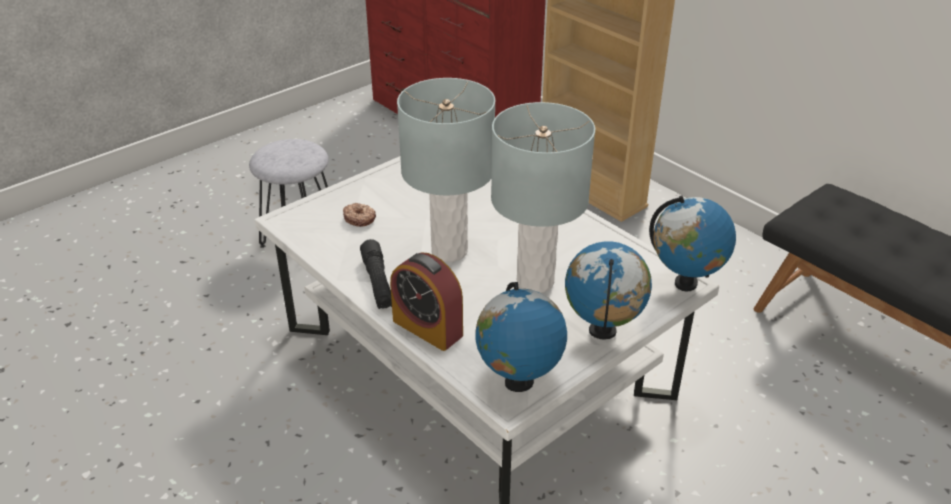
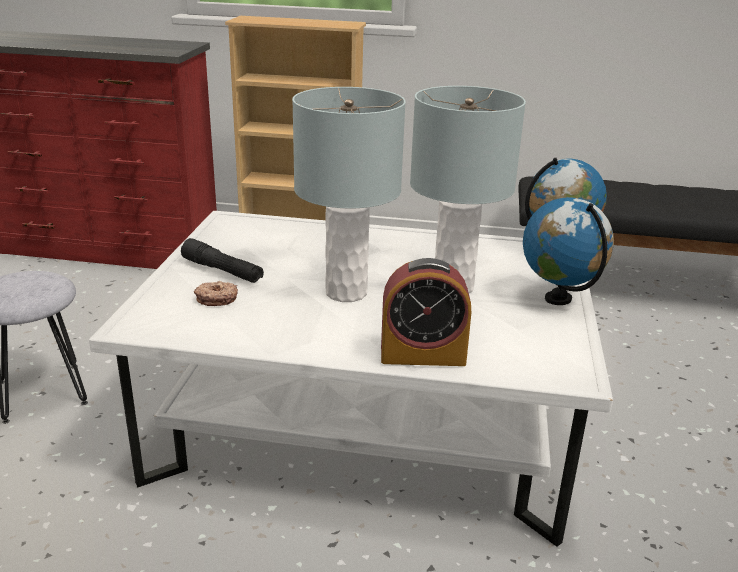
camera: 40 degrees left, 10 degrees down
(378, 282) = (318, 340): black flashlight -> black flashlight (222, 271)
(518, 382) = (559, 361): globe -> none

